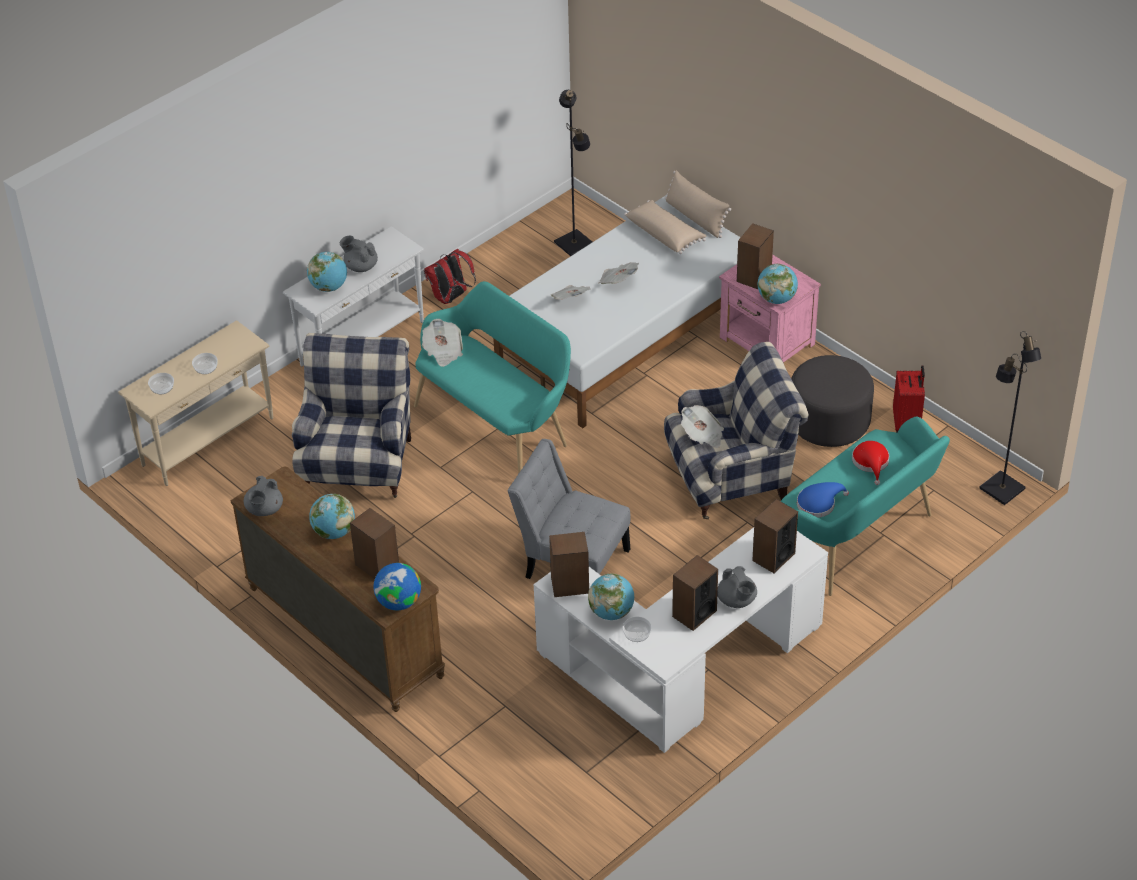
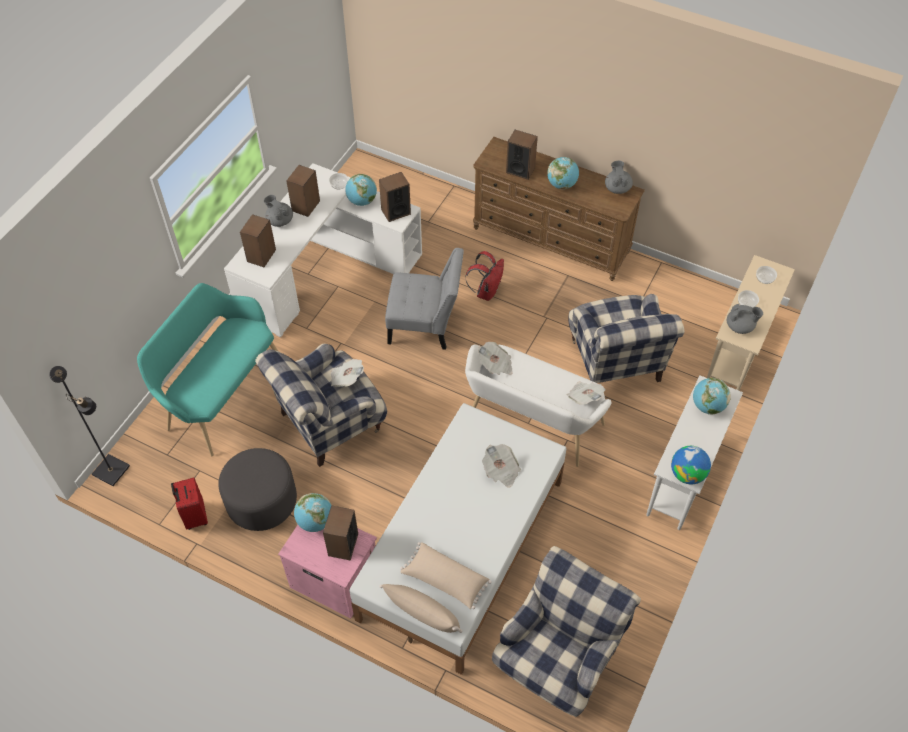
camera: 160 degrees right, 10 degrees up
(360, 266) = (696, 436): grey teapot -> grey teapot (740, 327)
(398, 602) = (494, 152): globe -> globe (687, 474)
(450, 298) = (638, 551): red backpack -> red backpack (486, 291)
(497, 424) = (531, 425): turquoise bench -> white bench
(574, 244) = (558, 658): black floor lamp -> armchair
(618, 281) = (467, 505): newspaper -> newspaper (496, 365)
(818, 503) = (242, 334): blue hat -> none
(871, 463) = (206, 380): red hat -> none

